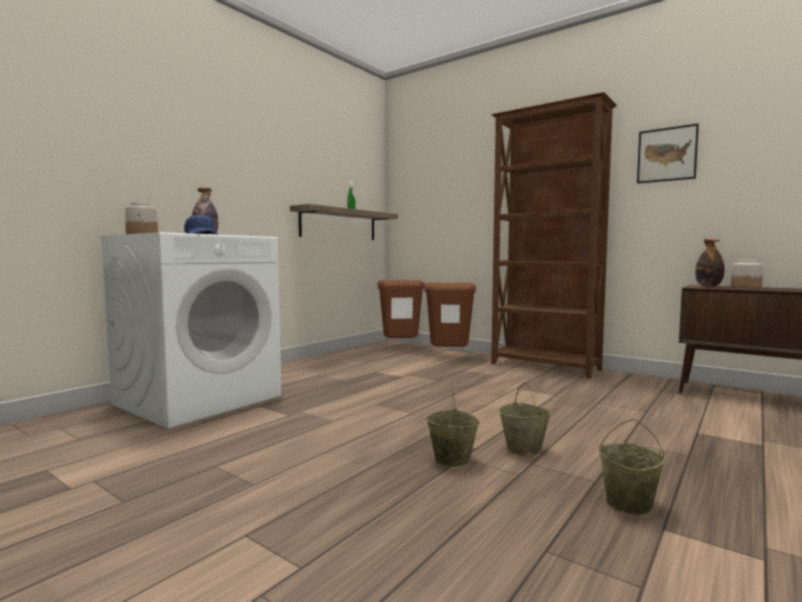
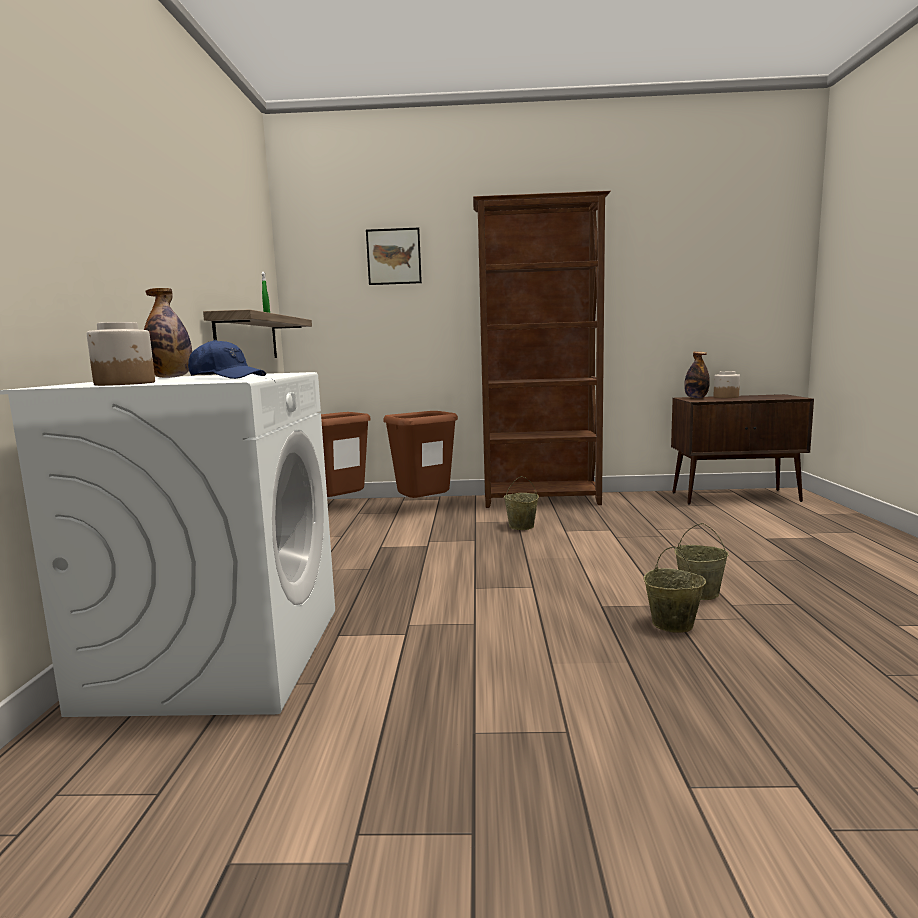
camera: 35 degrees left, 5 degrees up
(628, 504) = (848, 615): beige bucket -> beige bucket (521, 526)
(666, 154) = (647, 264): picture -> picture (394, 256)

